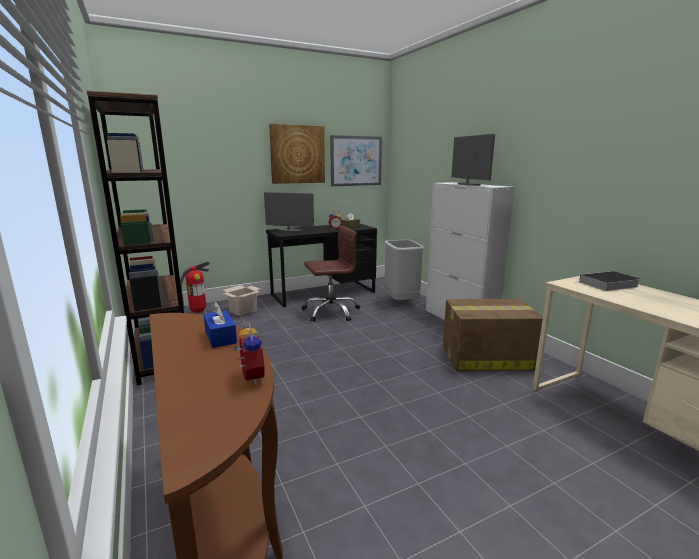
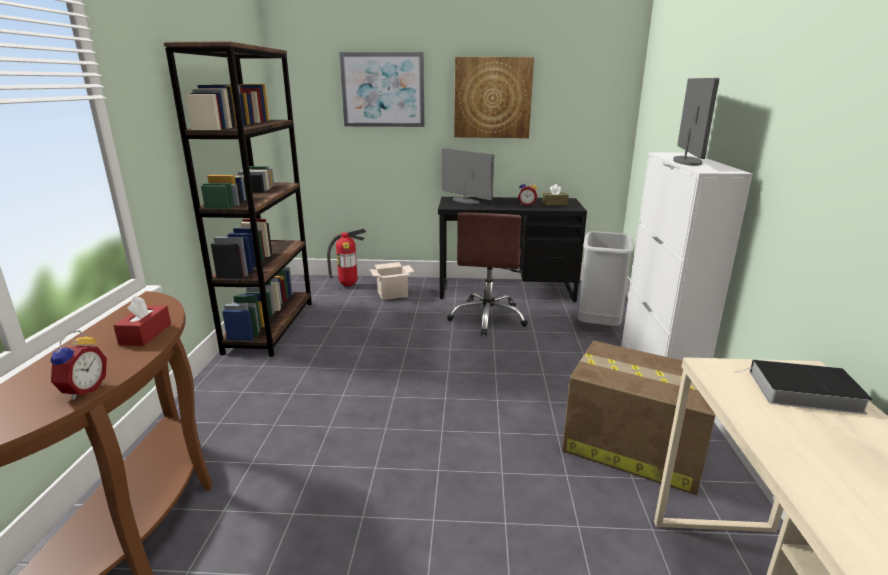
camera: 30 degrees right, 5 degrees up
(220, 337) = (145, 334): blue tissue box -> red tissue box
(331, 311) = (488, 318): brown office chair -> brown office chair turned 90 degrees clockwise
(356, 161) = (583, 107): picture -> picture (383, 90)

